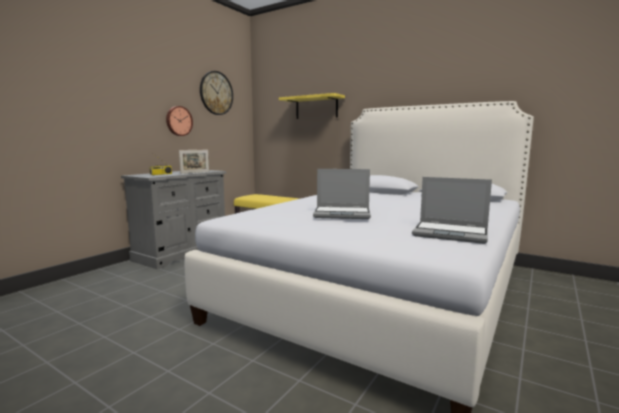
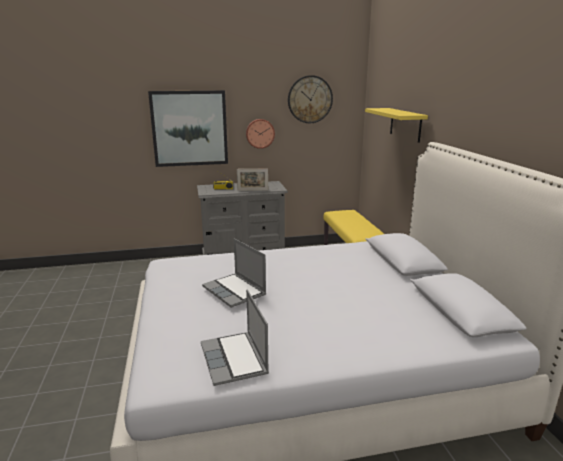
camera: 45 degrees right, 10 degrees up
(108, 109) = (189, 128): none -> picture

